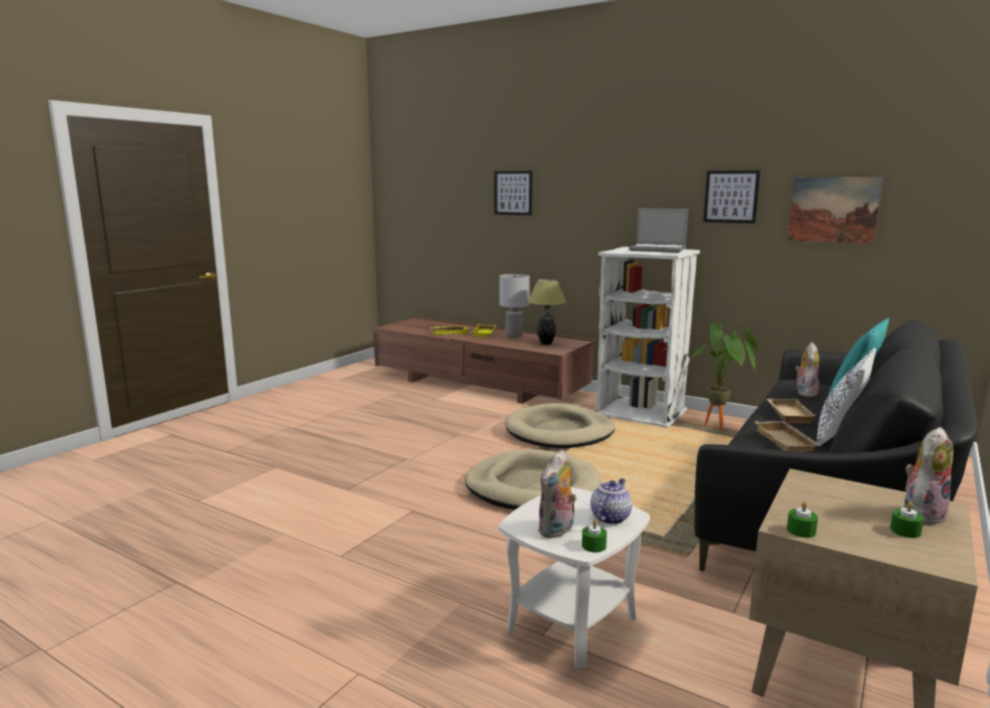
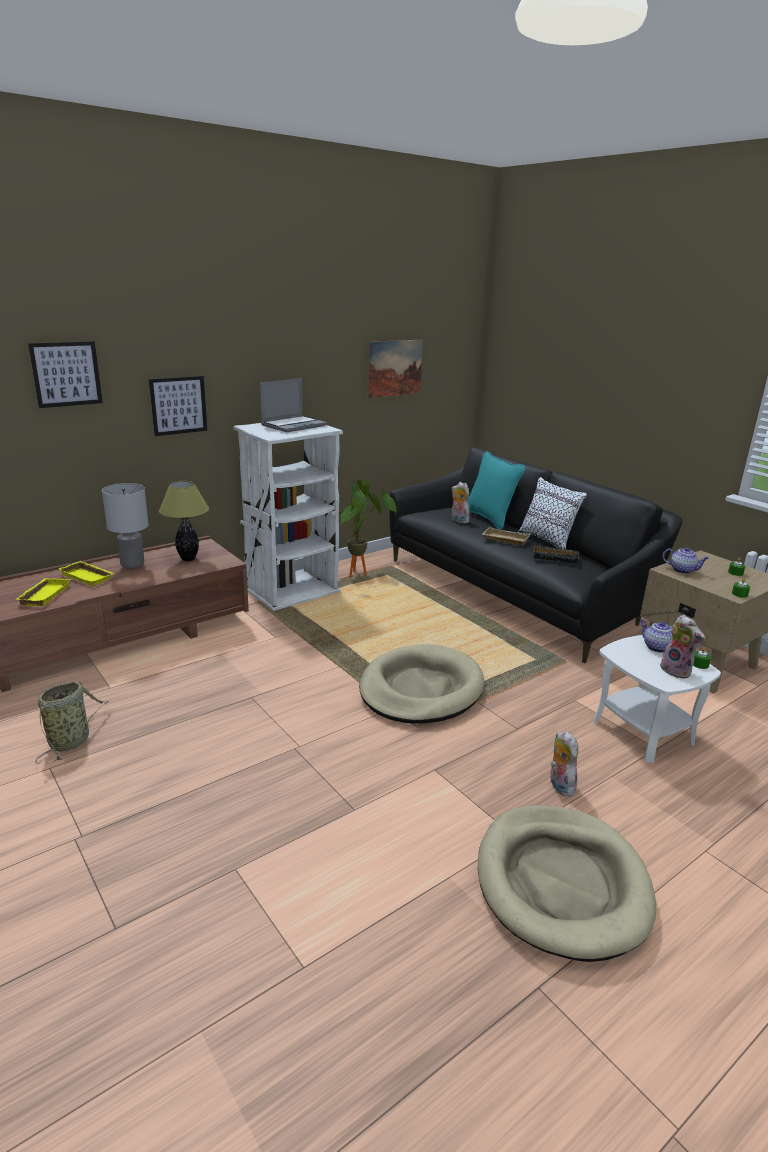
camera: 70 degrees left, 10 degrees up
(374, 405) = (71, 740): none -> basket
(559, 432) = (301, 640): beige dog bed -> beige dog bed (561, 883)
(731, 196) = (324, 362): picture -> picture (178, 405)
(787, 441) = (555, 557): beige tray -> black tray
(828, 489) = (683, 570): none -> teapot
(922, 513) = (713, 562): plush toy -> plush toy (559, 785)

